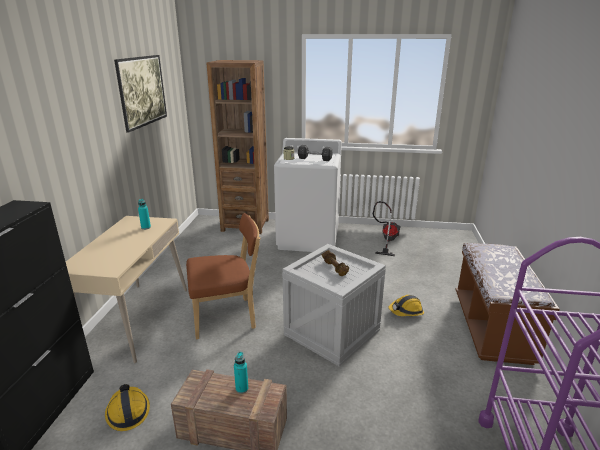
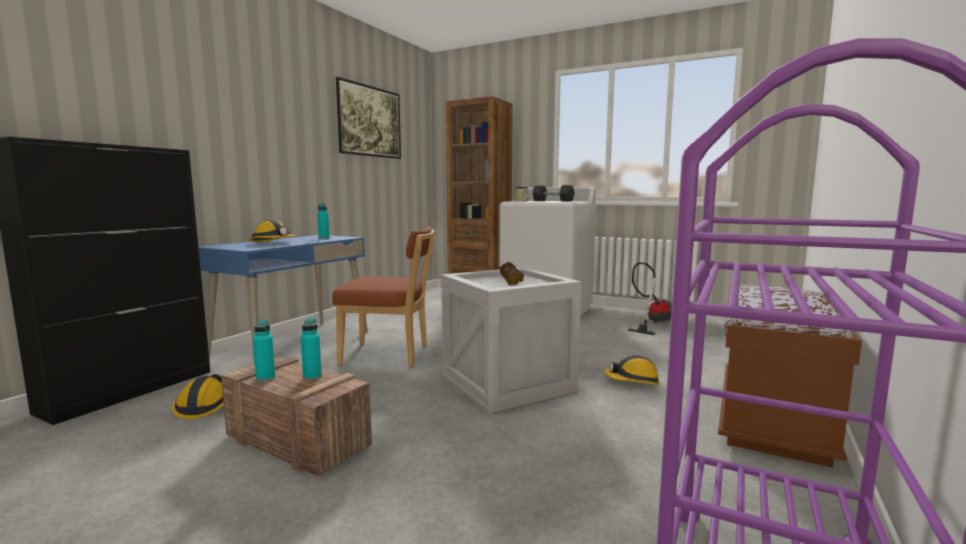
camera: 20 degrees right, 15 degrees down
(115, 249) = (273, 243): none -> hard hat
(136, 320) = (293, 344): beige desk -> blue desk
(209, 399) = (265, 378): none -> turquoise bottle

